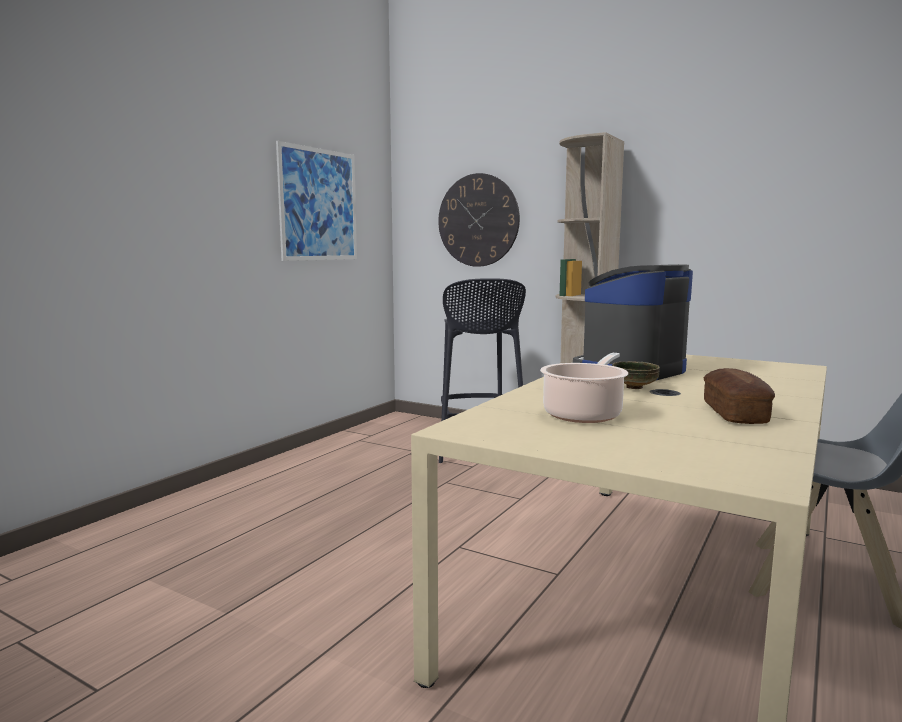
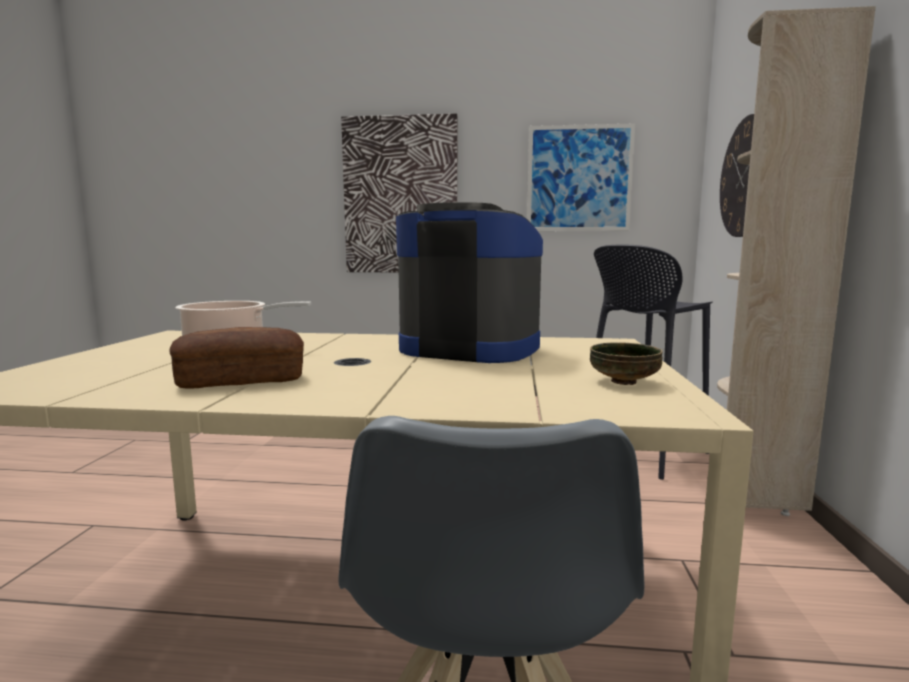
camera: 65 degrees right, 0 degrees up
(142, 212) = (400, 196): none -> picture
(634, 387) = (363, 352): bowl -> bowl (625, 382)

